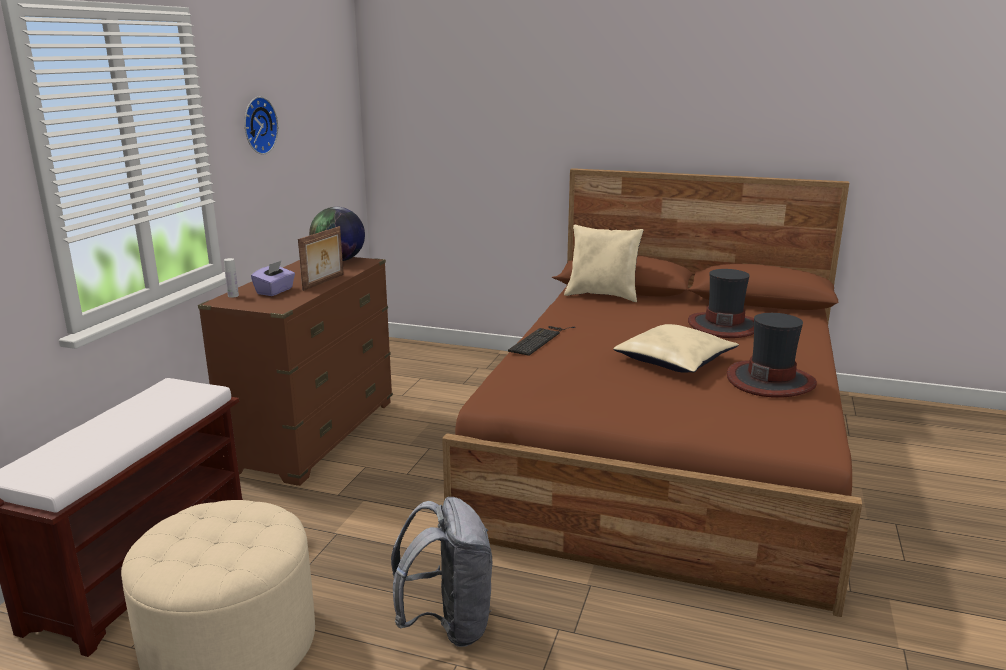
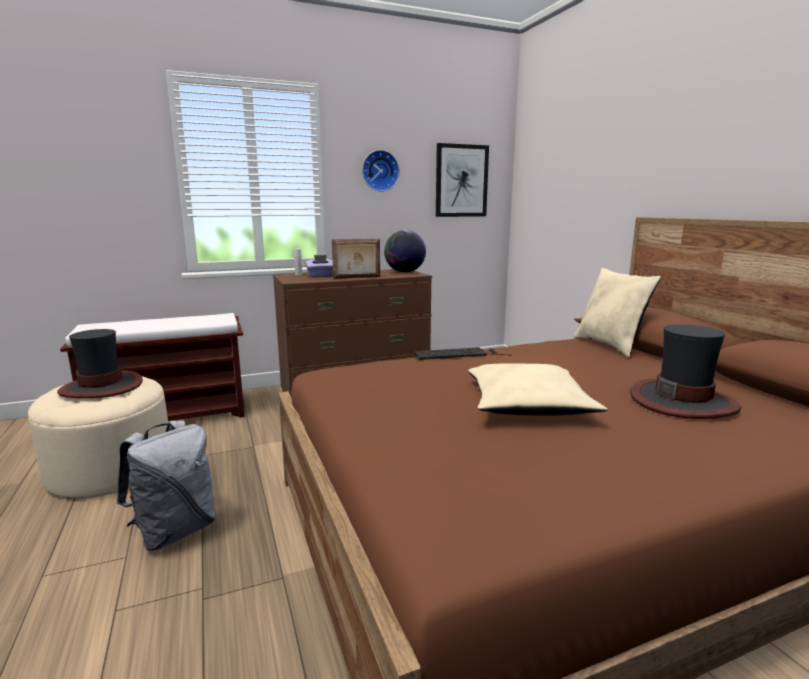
camera: 50 degrees right, 5 degrees down
(325, 125) = (461, 181): none -> picture
(770, 381) = (584, 462): hat -> hat (102, 387)

